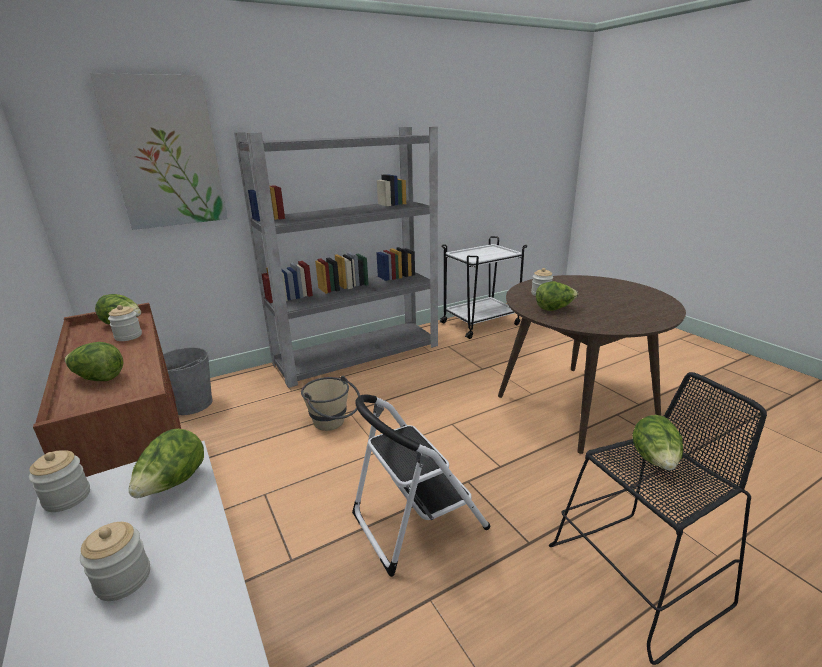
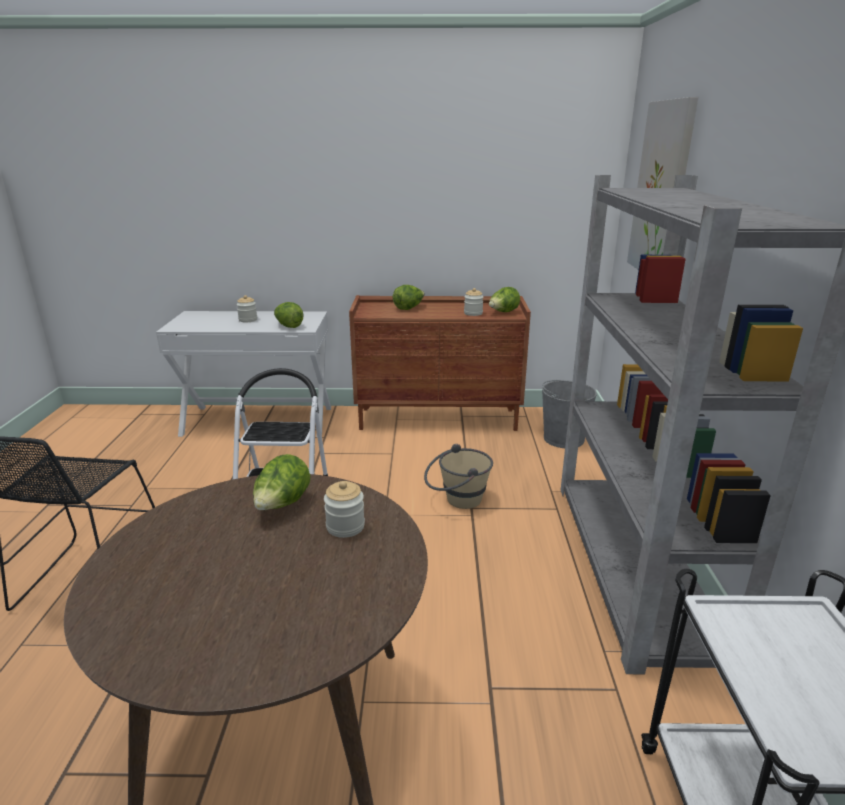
camera: 120 degrees right, 0 degrees up
(67, 498) = (313, 314): jar -> none
(654, 461) = (76, 478): lettuce -> none

